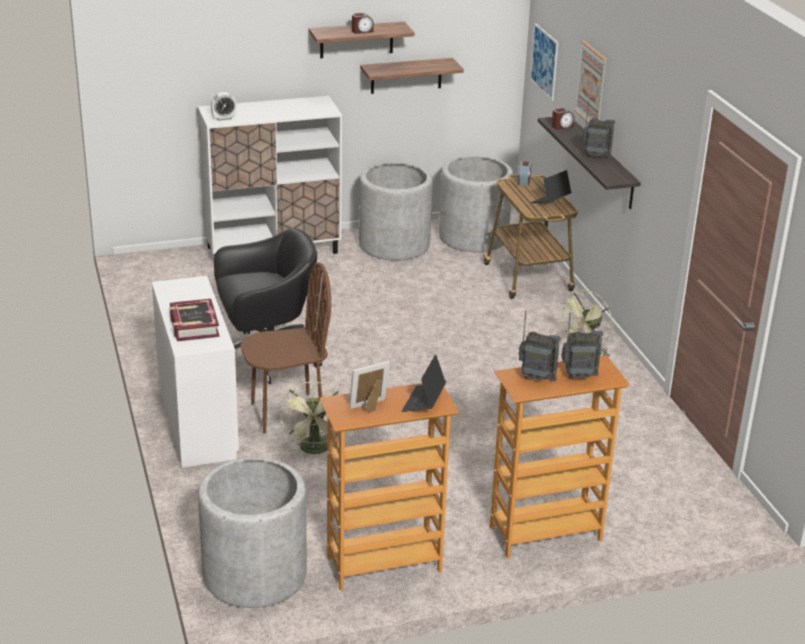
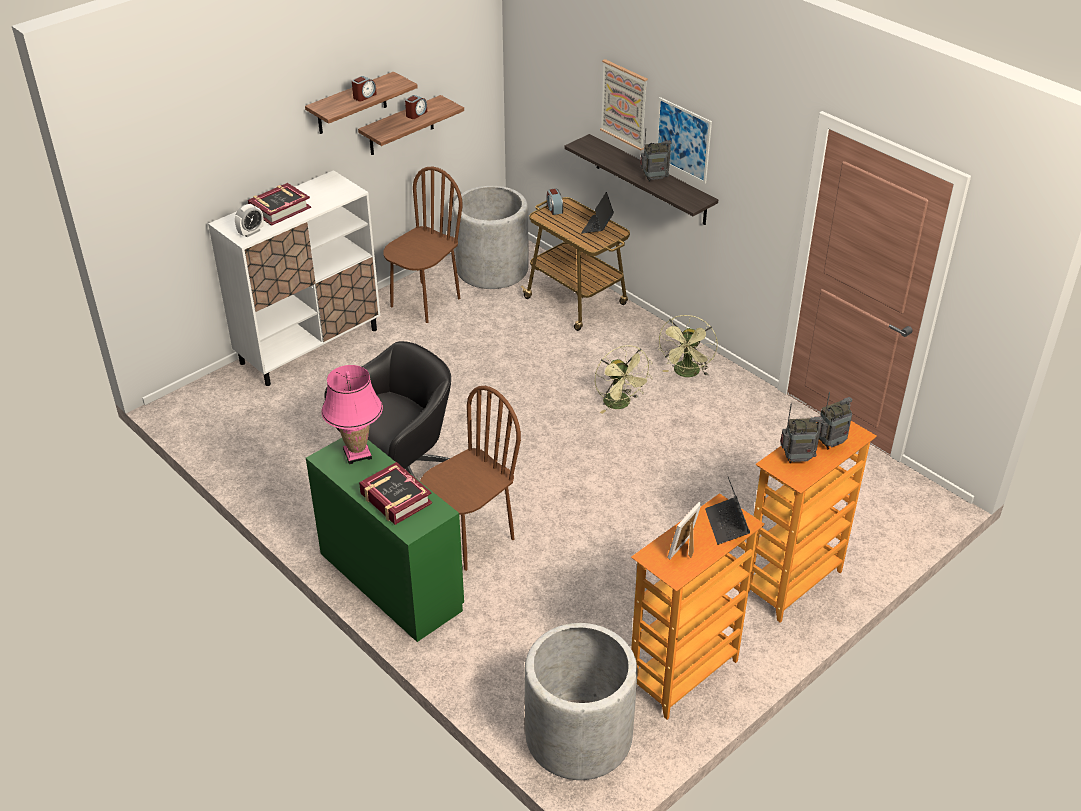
camera: 25 degrees left, 10 degrees up
(192, 290) = (357, 454): none -> pink table lamp
(196, 421) = (390, 581): white desk -> green desk
(261, 109) = (280, 209): none -> book
(315, 450) = (528, 571): green fan -> green fan (620, 404)
(394, 245) = (425, 302): grey planter -> brown chair
(544, 61) = (538, 79): picture -> picture (683, 140)
(562, 126) = (595, 150): alarm clock -> alarm clock (416, 114)

